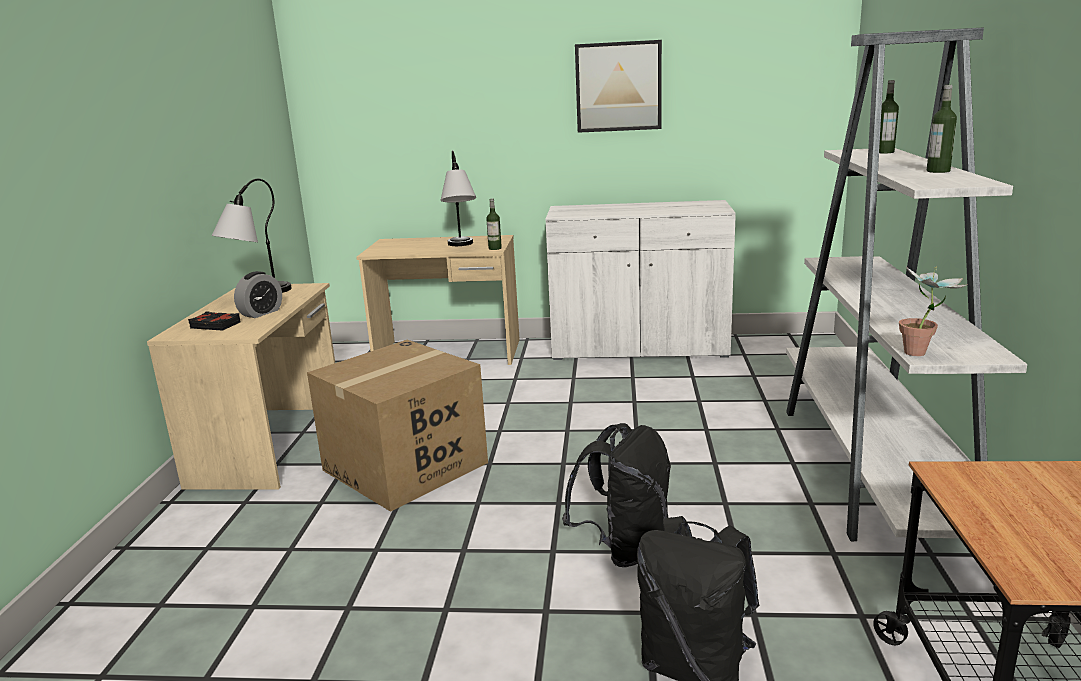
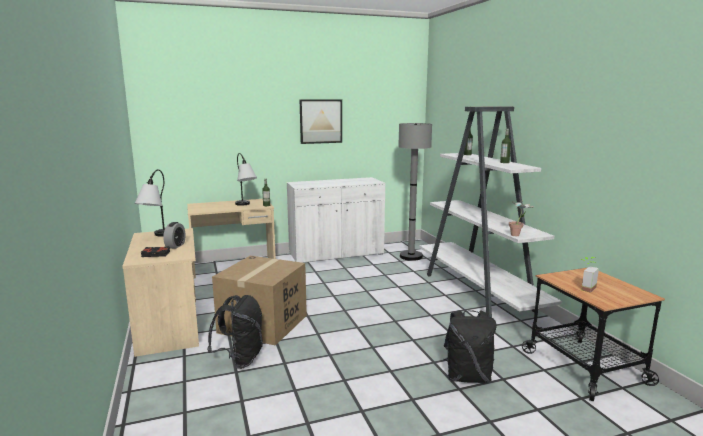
camera: 25 degrees left, 5 degrees down
(624, 547) = (402, 339): black backpack -> black backpack (240, 359)
(784, 368) = (411, 256): none -> grey floor lamp
(1016, 520) = (584, 287): none -> potted plant

